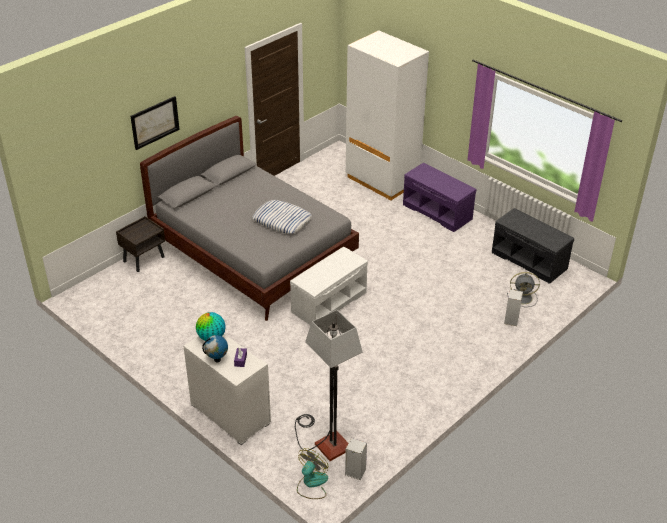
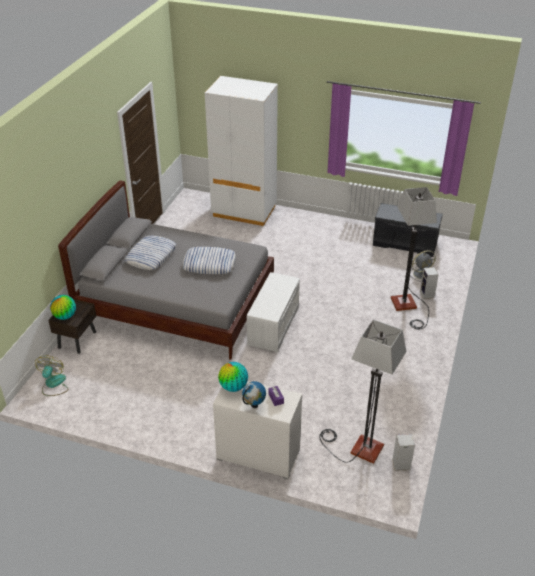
camera: 25 degrees left, 0 degrees up
(132, 232) = (65, 316): none -> globe
(154, 122) = (64, 201): picture -> none
(234, 197) = (151, 256): none -> pillow
(312, 484) = (373, 489): fan -> fan (53, 384)
(438, 212) = (307, 224): purple bench -> none
(480, 327) = (408, 307): none -> floor lamp

